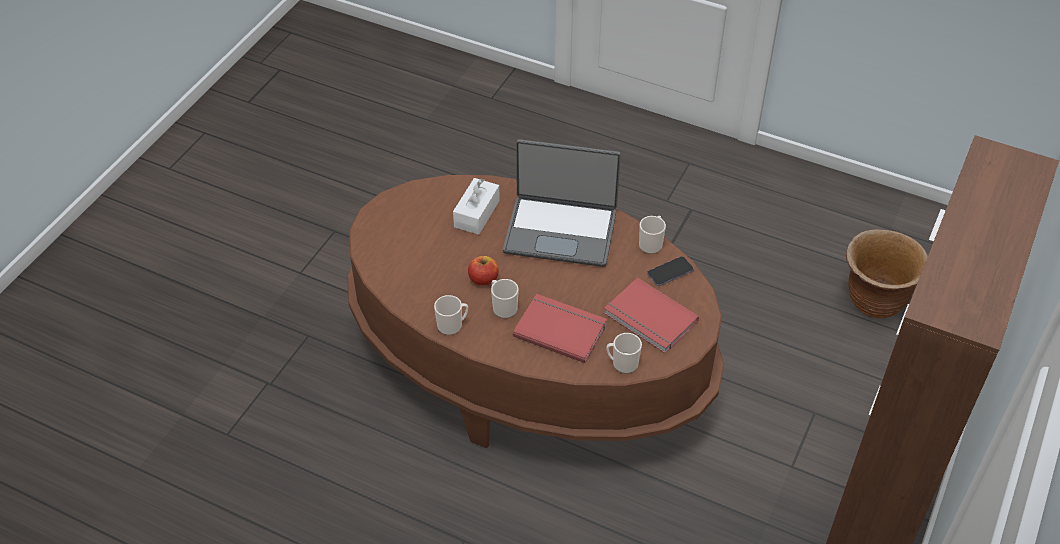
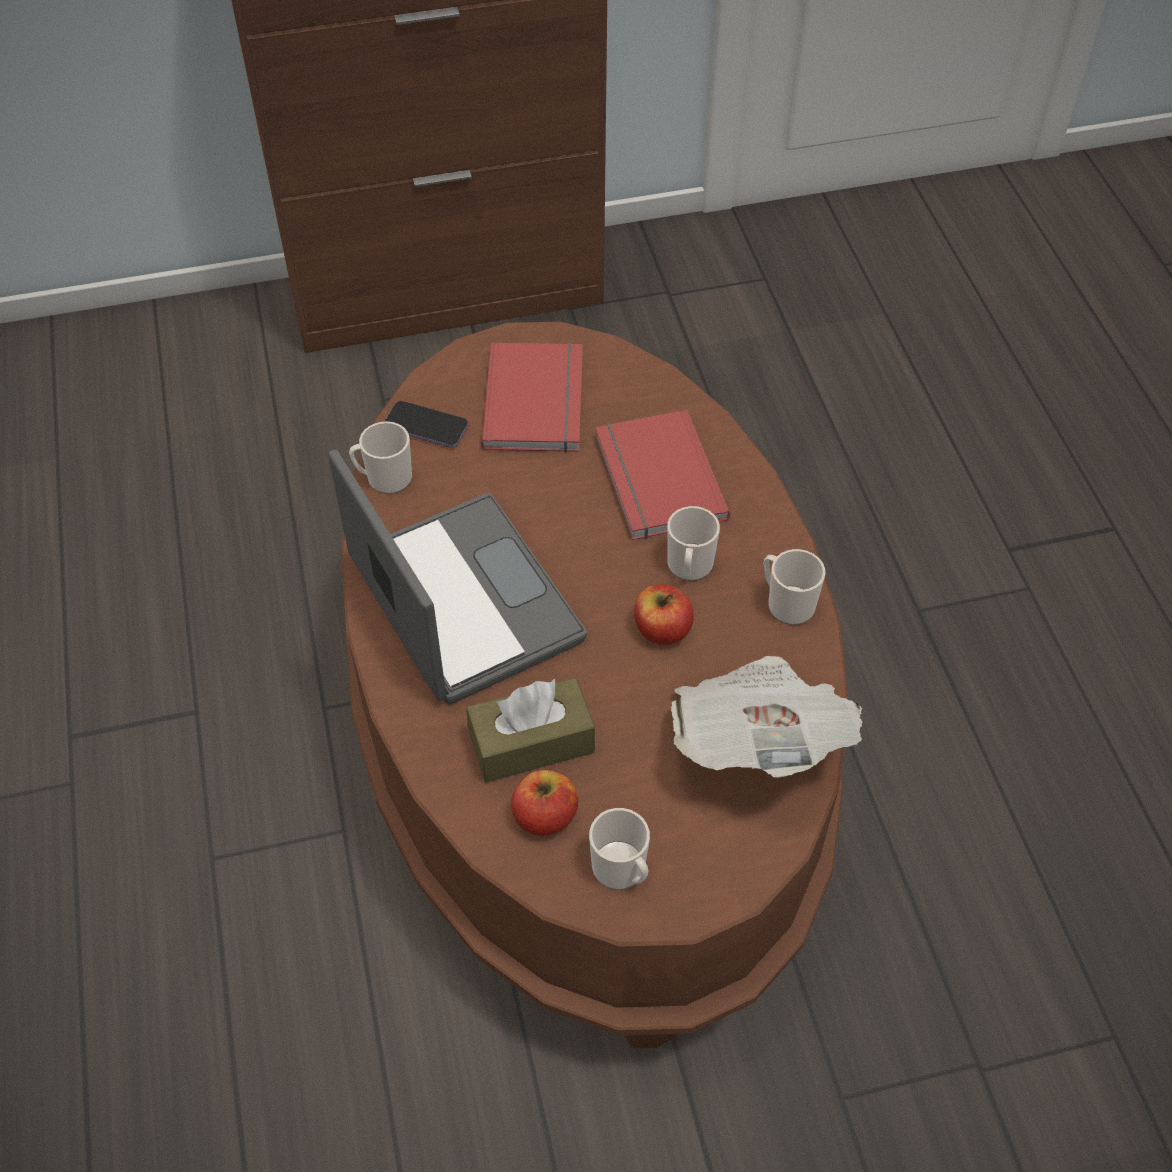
camera: 130 degrees left, 5 degrees up
(406, 273) = (759, 740): none -> newspaper
(444, 200) = (545, 816): none -> apple
(476, 214) = (531, 743): white tissue box -> brown tissue box
(622, 363) = (644, 384): mug -> mug (622, 871)
(874, 301) = (123, 430): brown planter -> none

